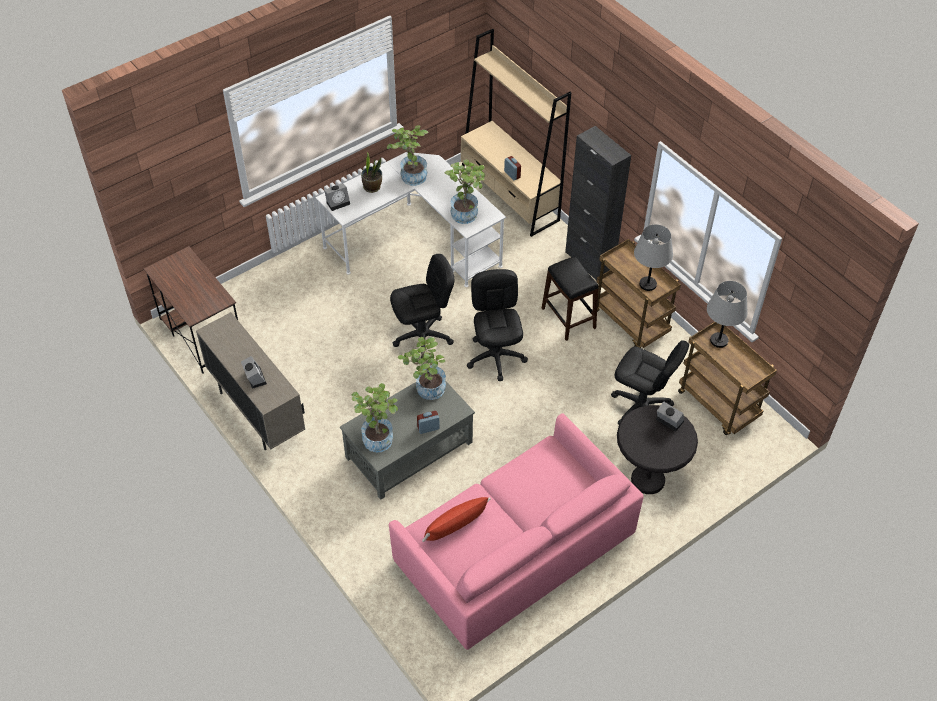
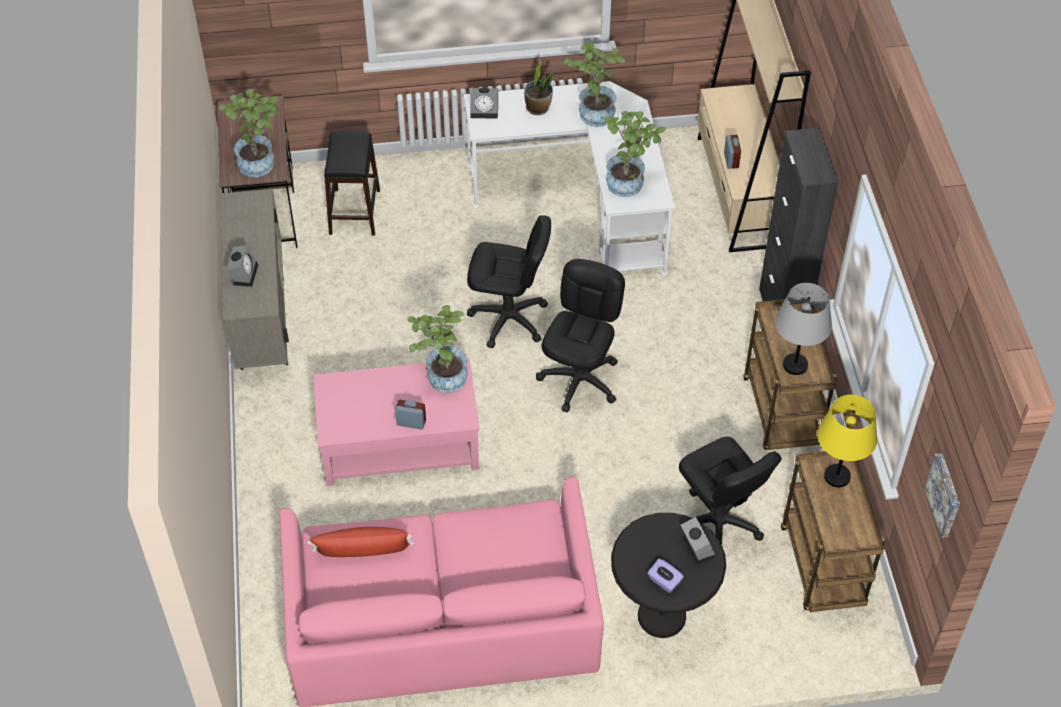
camera: 30 degrees right, 0 degrees up
(377, 436) = (347, 405): potted plant -> potted plant (259, 161)
(408, 450) = (398, 443): grey coffee table -> pink coffee table
(568, 318) = (705, 372): black stool -> black stool (355, 211)
(665, 451) = (664, 581): none -> purple tissue box
(718, 341) = (836, 476): grey table lamp -> yellow table lamp
(820, 317) = (945, 495): none -> picture

